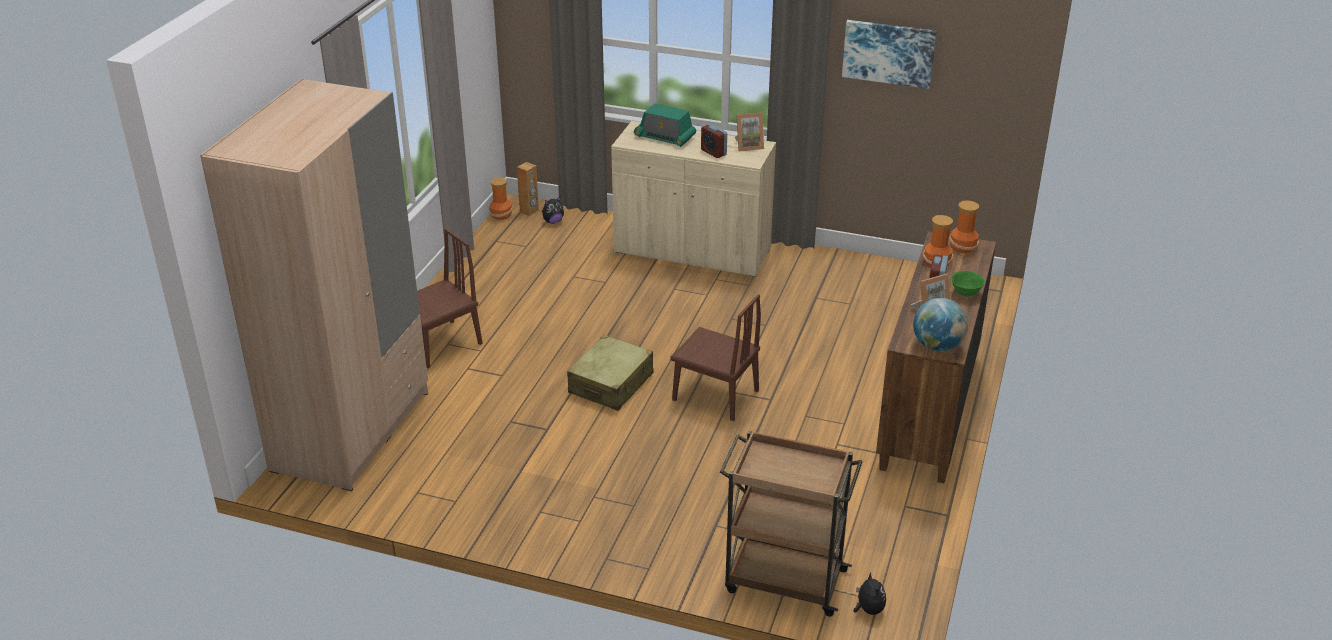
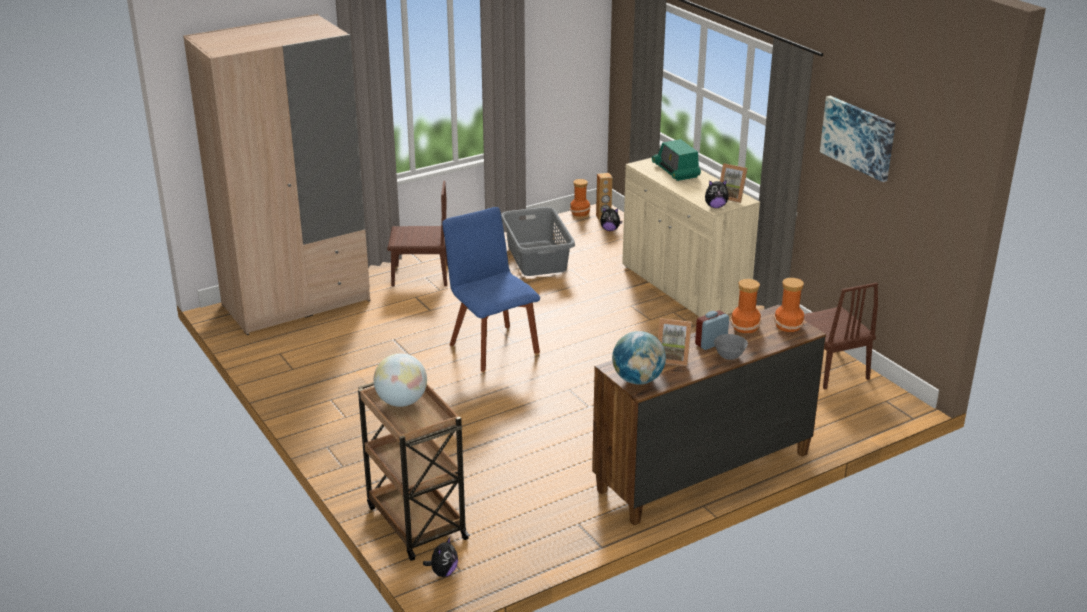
camera: 40 degrees right, 5 degrees down
(527, 277) = (537, 258): none -> grey laundry basket
(611, 383) = (492, 346): beige suitcase -> blue chair
(713, 152) = (695, 192): alarm clock -> none
(715, 395) = (552, 385): brown chair -> brown chair (830, 368)
(750, 160) = (715, 206): none -> plush toy
(772, 465) = (401, 402): none -> globe
(965, 293) = (729, 357): green bowl -> grey bowl

